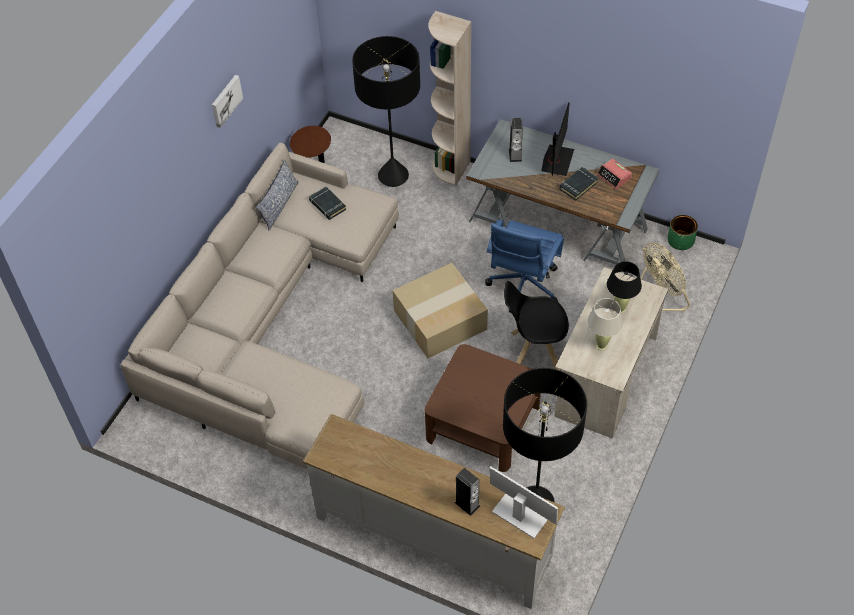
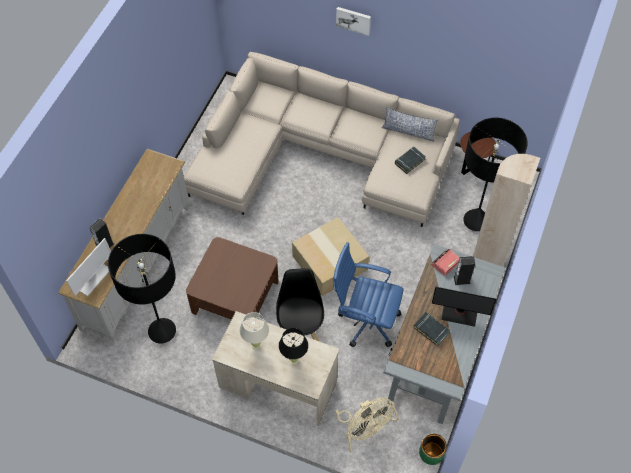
camera: 85 degrees right, 5 degrees up
(225, 100) = (425, 38): picture -> picture (353, 20)
(614, 177) = (445, 359): alarm clock -> alarm clock (445, 263)

